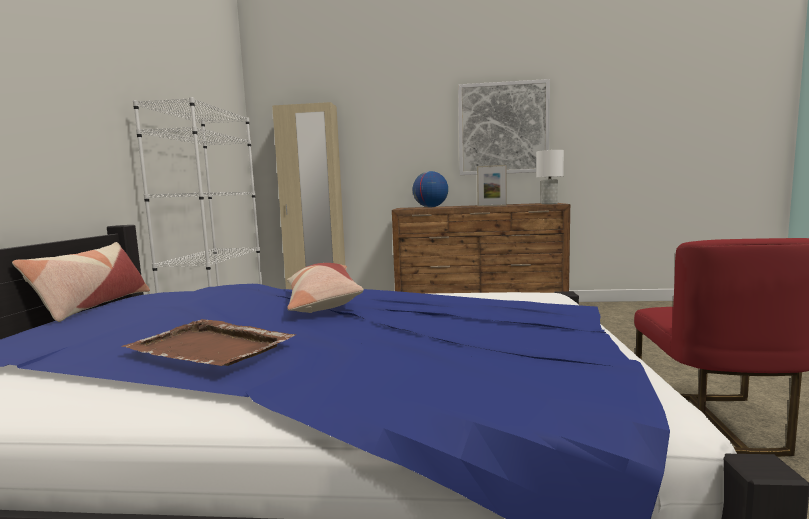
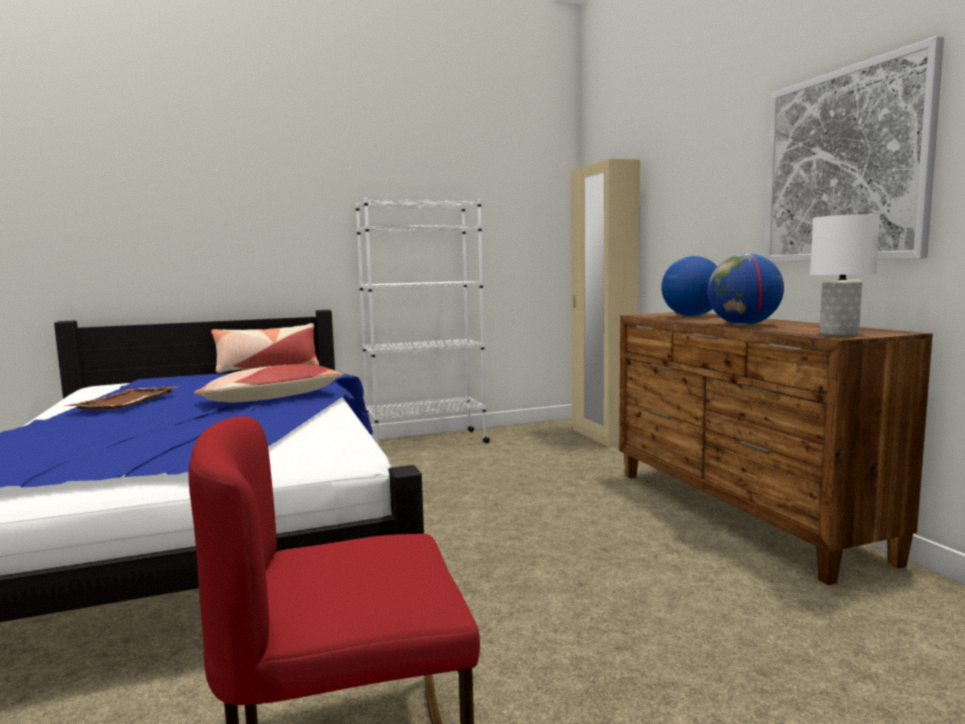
camera: 65 degrees right, 0 degrees up
(492, 205) = (743, 325): picture frame -> globe

